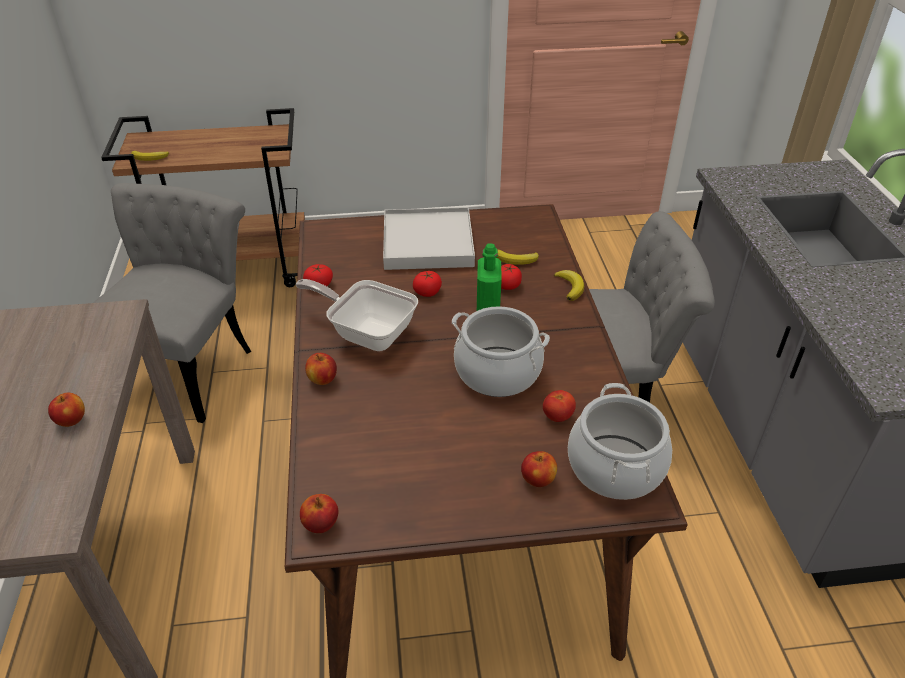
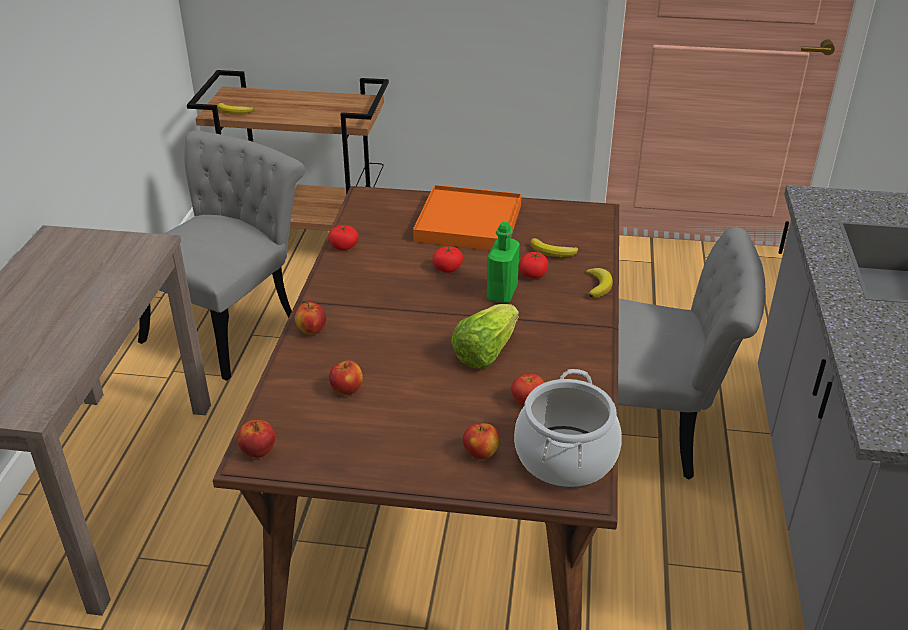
camera: 15 degrees right, 5 degrees down
(71, 420) = (76, 326): apple -> apple (347, 390)
(367, 332) = (372, 295): frying pan -> none
(428, 243) = (468, 223): white tray -> orange tray
(497, 372) = (485, 352): cooking pot -> lettuce

